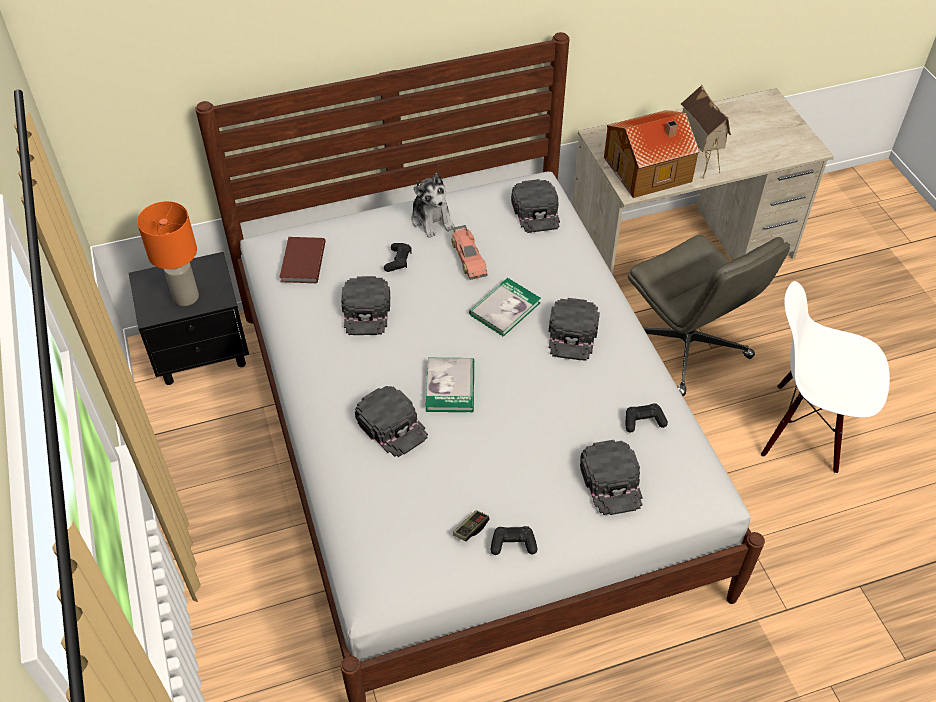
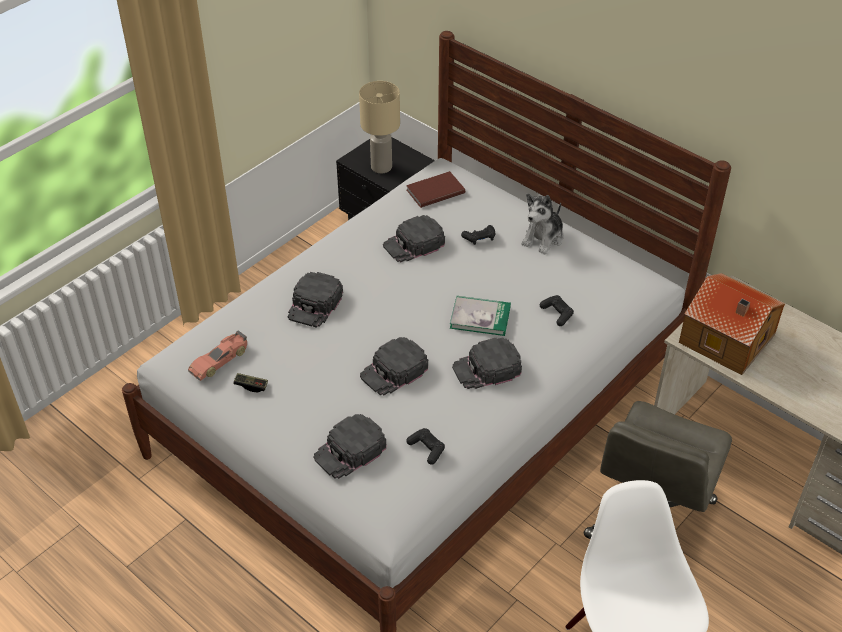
camera: 60 degrees right, 5 degrees down
(185, 297) = (381, 167): orange table lamp -> beige table lamp
(450, 387) = (374, 319): book -> none
(468, 258) = (518, 274): toy car -> toy car (219, 360)
(513, 544) = (253, 415): black game controller -> black game controller (557, 313)
(536, 211) = (611, 293): black cap -> black cap (394, 371)
(696, 162) = (773, 369): toy house -> none

